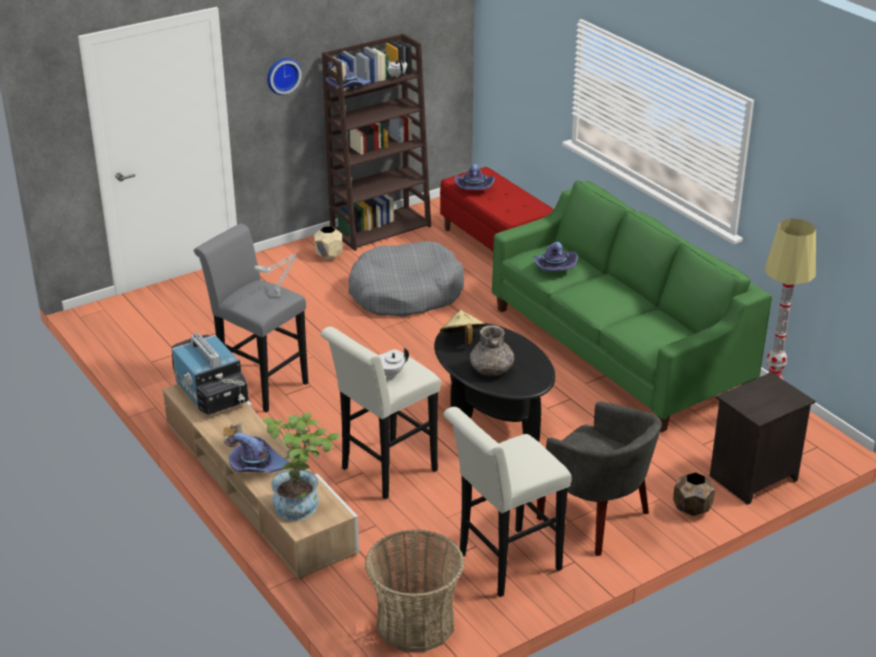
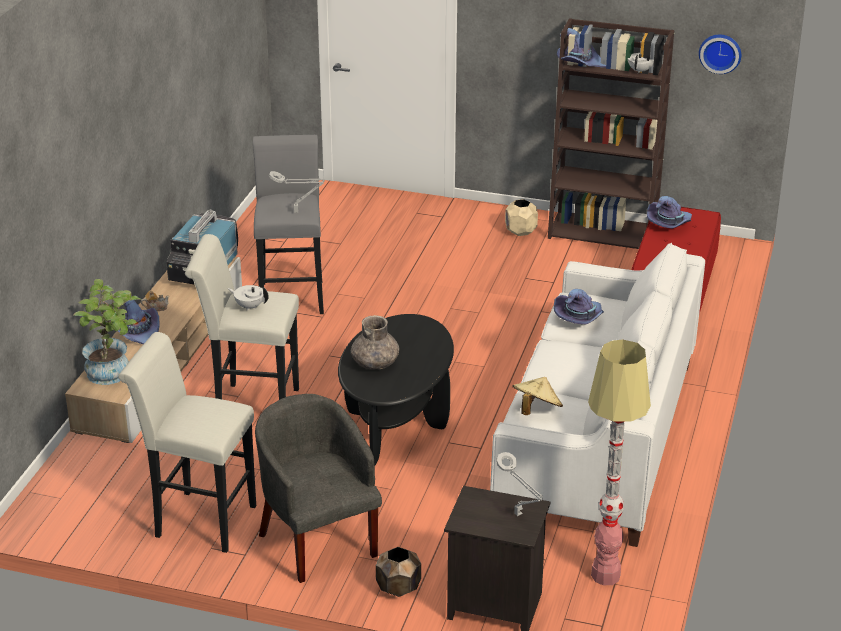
camera: 50 degrees right, 0 degrees up
(282, 75) = (522, 27): wall clock -> wall clock (720, 52)
(405, 293) = (520, 292): grey dog bed -> none
(415, 623) = (78, 511): basket -> none
(462, 339) = (402, 329): beige hat -> beige hat (536, 410)
(596, 519) = (317, 540): grey armchair -> grey armchair turned 150 degrees clockwise
(618, 350) = (597, 439): green sofa -> white sofa
(775, 390) = (519, 515): none -> grey table lamp

